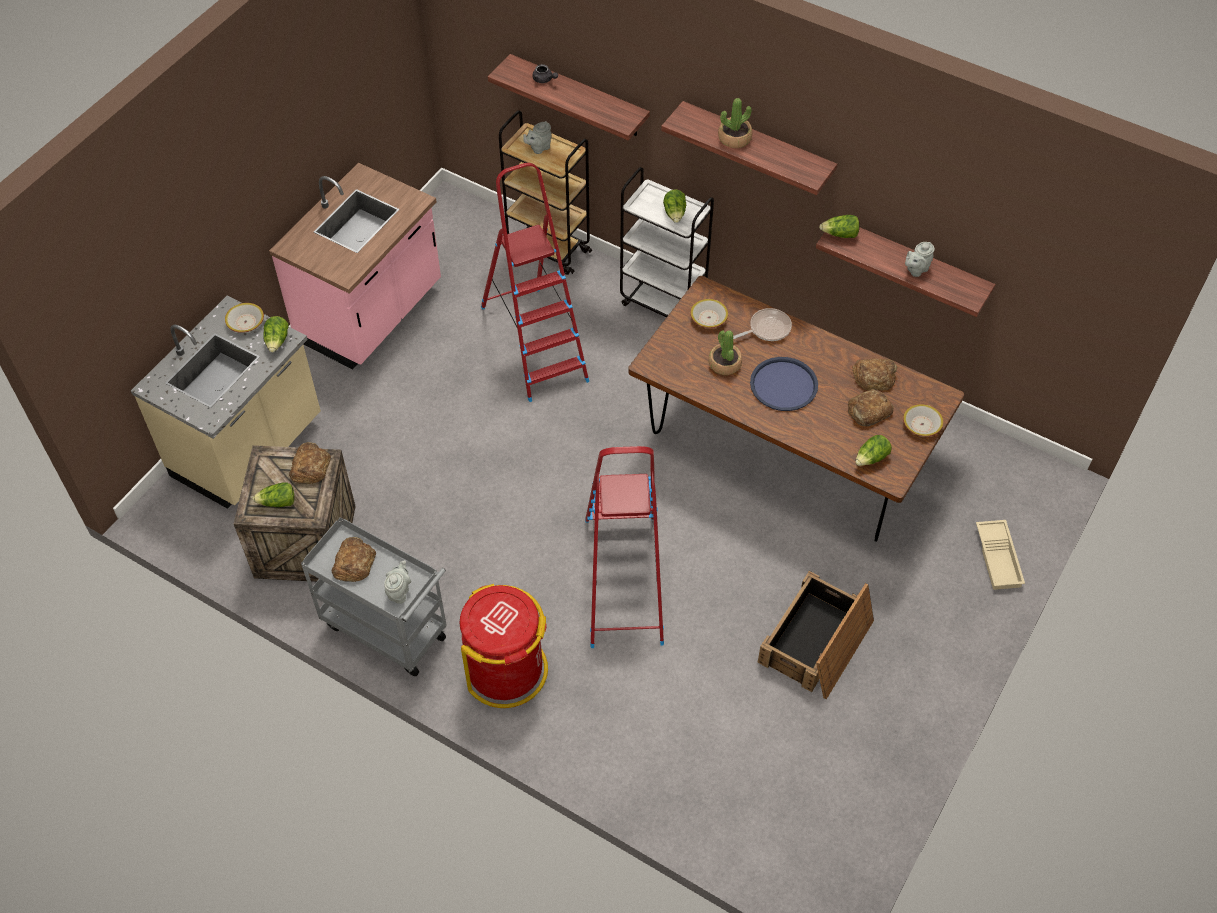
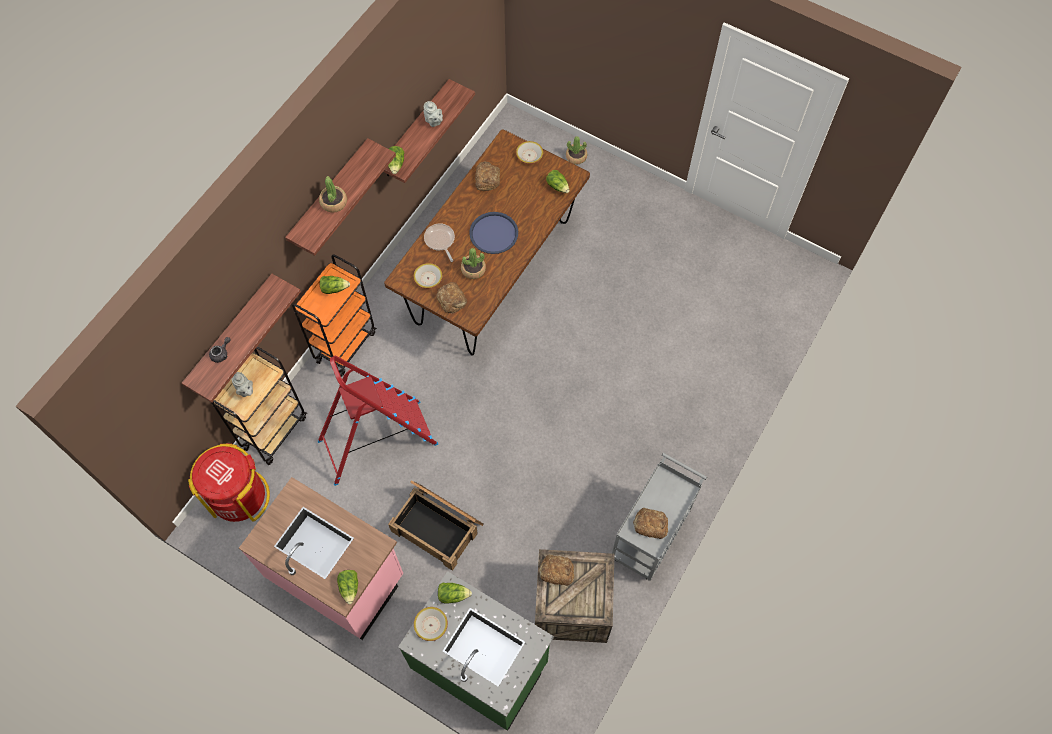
camera: 90 degrees left, 10 degrees up
(249, 449) = (481, 664): beige counter -> green counter
(278, 502) = (591, 592): lettuce -> lettuce (350, 587)
(399, 591) = (673, 490): grey teapot -> none
(506, 670) = (675, 452): red trash can -> red trash can (239, 496)
(623, 579) = (598, 377): red step ladder -> none
(664, 306) = (345, 346): white cart -> orange cart
(816, 643) = (644, 263): crate -> crate (438, 527)
(869, 411) = (518, 184): bread -> bread (452, 299)
(999, 558) = (576, 157): beige tray -> potted plant

